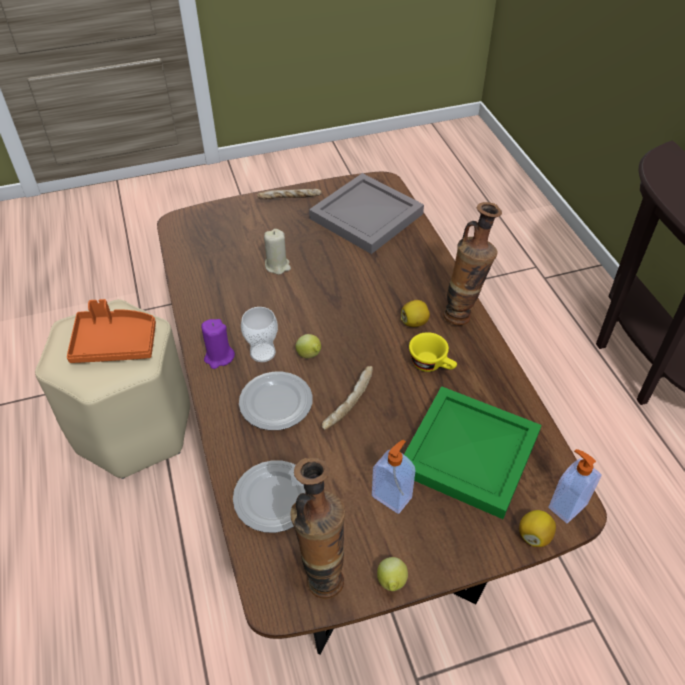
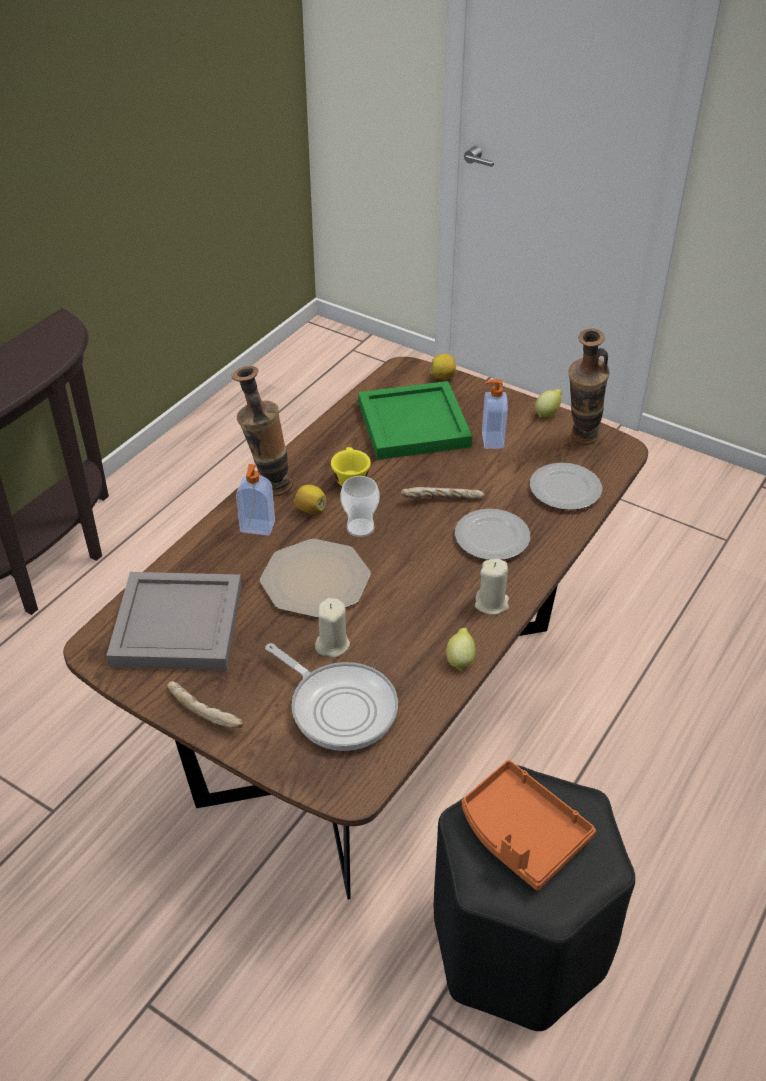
camera: 130 degrees left, 5 degrees down
(134, 428) = (519, 947): beige stool -> black stool
(219, 357) = (492, 603): purple candle -> beige candle
(231, 245) = (339, 707): none -> frying pan
(262, 352) = (453, 579): cup -> cup (360, 528)
(310, 355) = (421, 549): lemon -> lemon (460, 660)
(339, 287) = (316, 580): none -> plate
(566, 505) = (404, 373): soap dispenser -> soap dispenser (257, 528)

